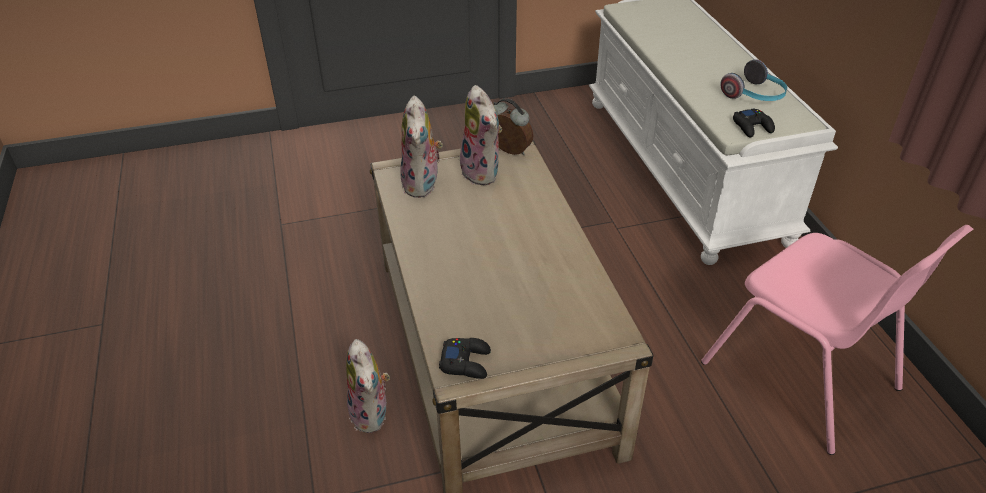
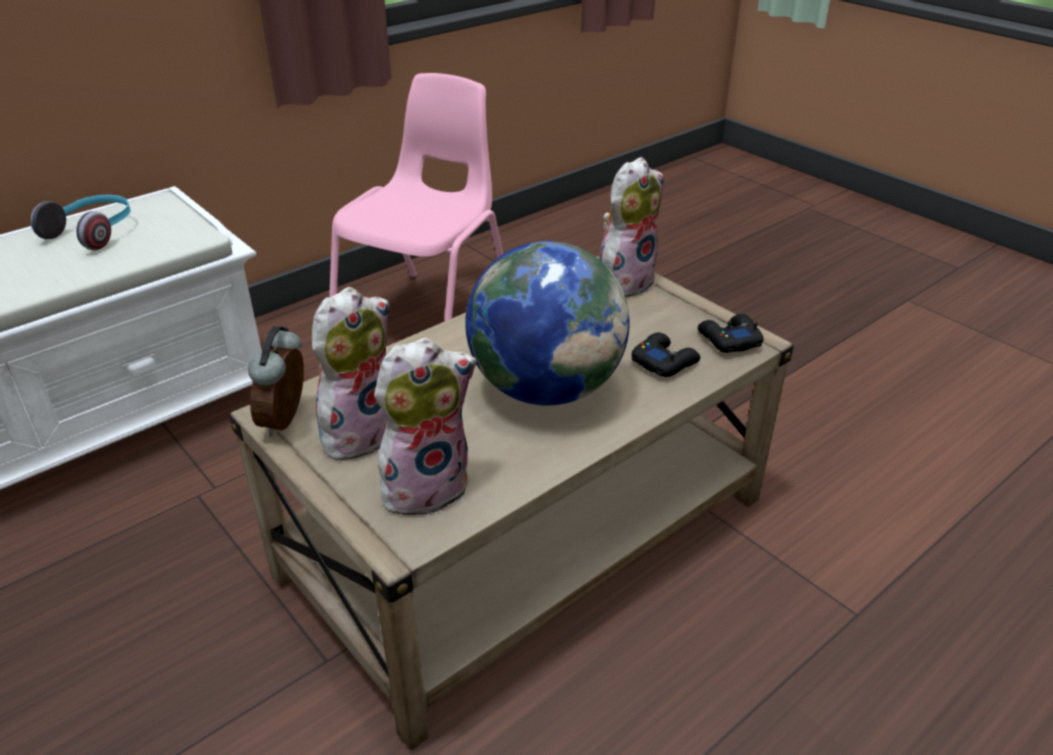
camera: 115 degrees left, 5 degrees down
(372, 414) = (706, 617): plush toy -> plush toy (624, 281)
(473, 249) = (546, 388): none -> globe
(752, 127) = (182, 227): black game controller -> black game controller (664, 361)

